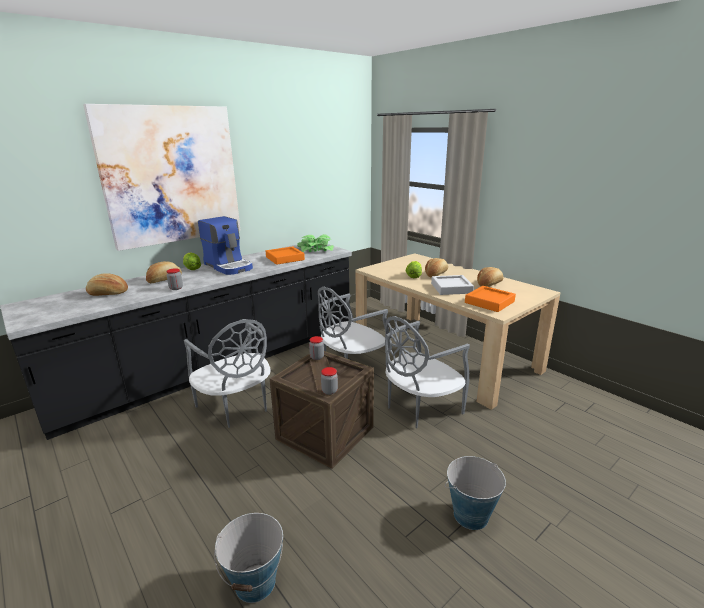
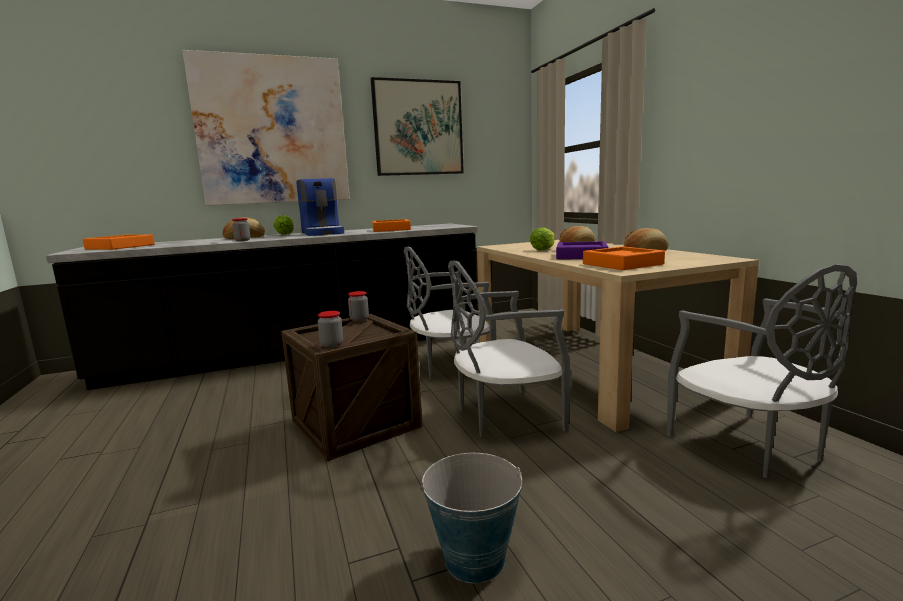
camera: 20 degrees right, 10 degrees down
(58, 307) = (120, 247): none -> orange tray
(108, 293) = (178, 242): bread -> none
(236, 407) = (283, 387): grey chair -> grey chair (749, 446)
(255, 582) = (107, 566): bucket -> none
(290, 163) = (418, 128): none -> picture
(315, 250) = (437, 226): potted plant -> none
(451, 288) = (581, 256): grey tray -> purple tray

